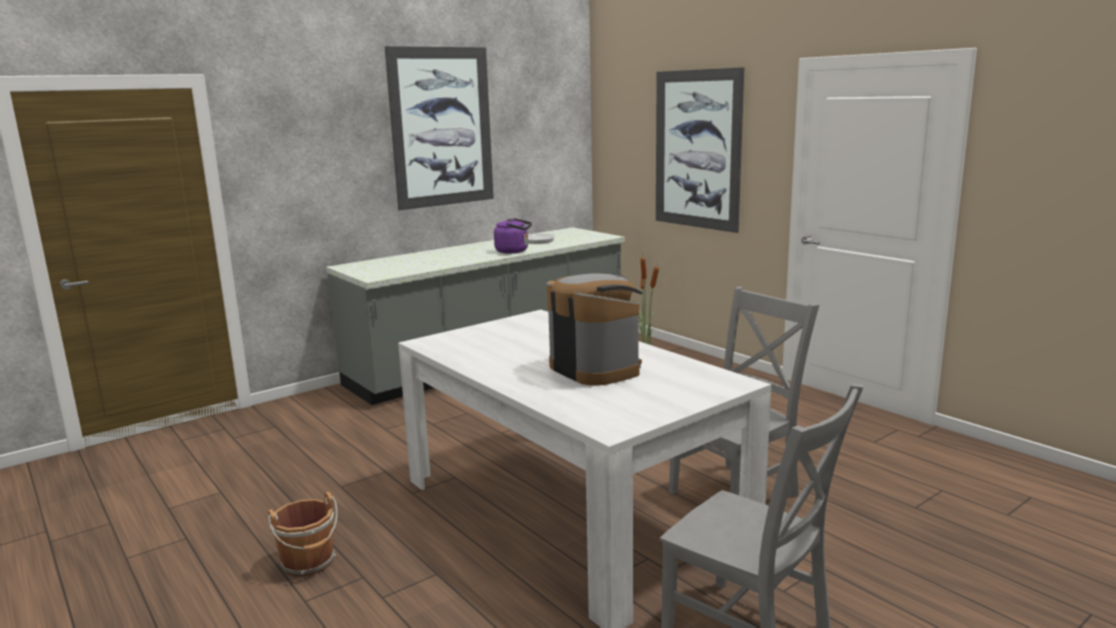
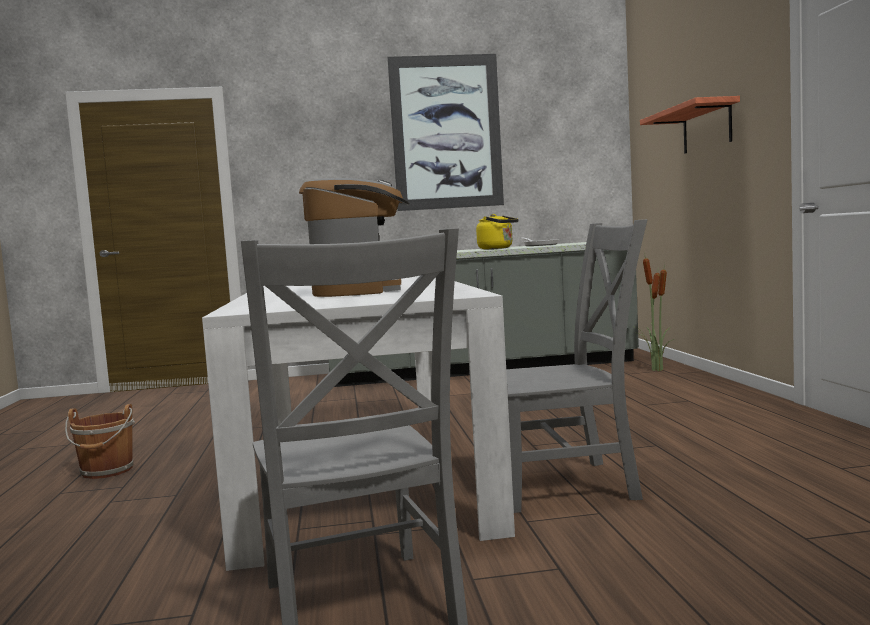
camera: 30 degrees right, 10 degrees down
(514, 251) = (497, 248): purple kettle -> yellow kettle
(697, 150) = (707, 127): picture -> shelf

